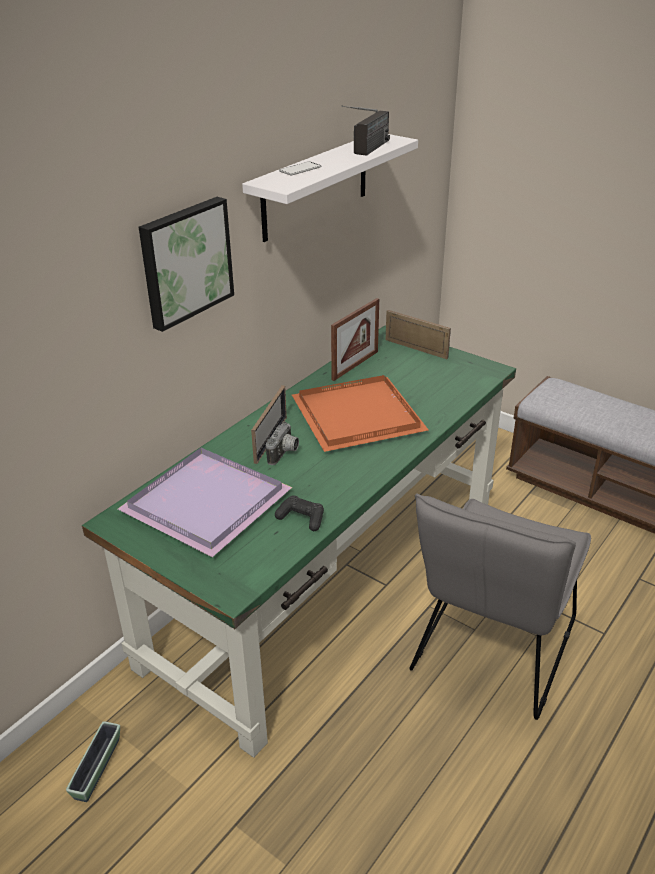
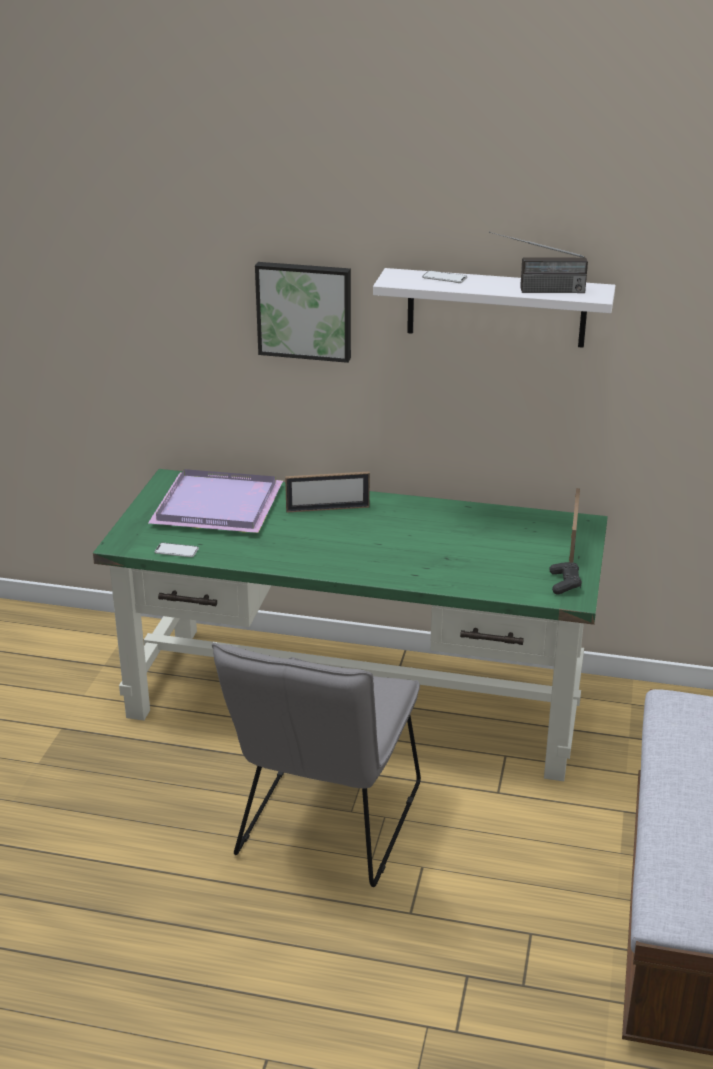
camera: 65 degrees right, 5 degrees down
(97, 768) = (82, 648): planter -> none
(279, 551) = (176, 551): none -> phone
(284, 454) = (311, 520): camera -> none
(301, 518) = (225, 550): black game controller -> black game controller (564, 583)
(355, 365) = (499, 518): picture frame -> none
(360, 417) = (403, 542): orange tray -> none
(489, 653) = (324, 828): grey chair -> grey chair turned 75 degrees counterclockwise

